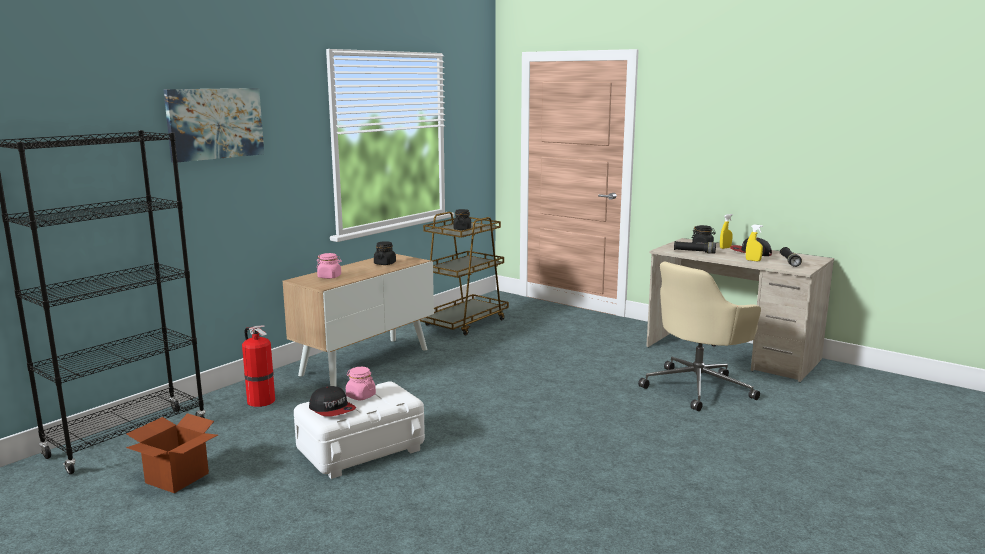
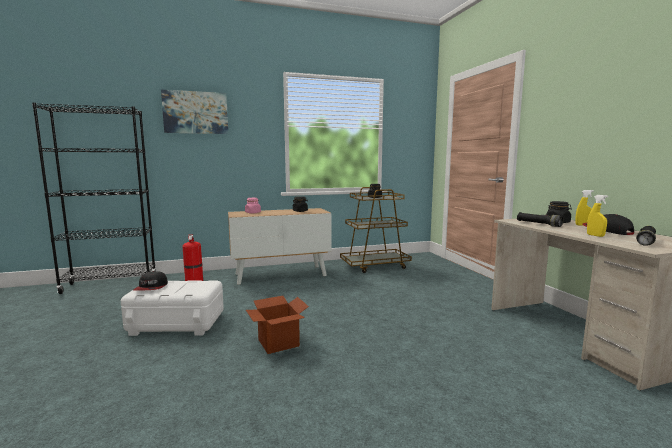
camera: 35 degrees right, 5 degrees down
(177, 478) = (82, 309): cardboard box -> cardboard box (278, 343)
(360, 396) = (182, 284): pink jar -> none
(698, 387) = (495, 358): beige office chair -> none

